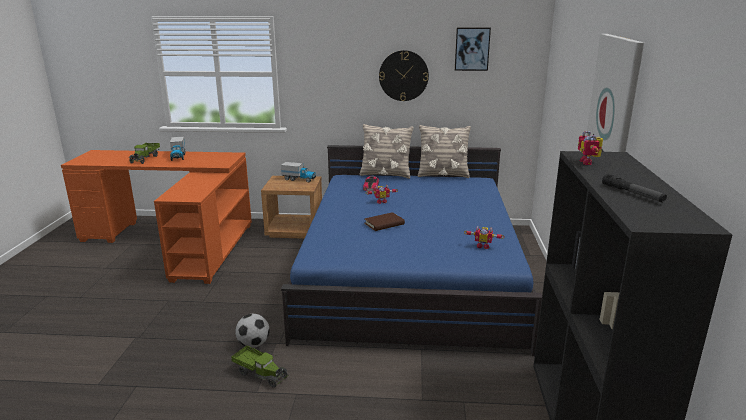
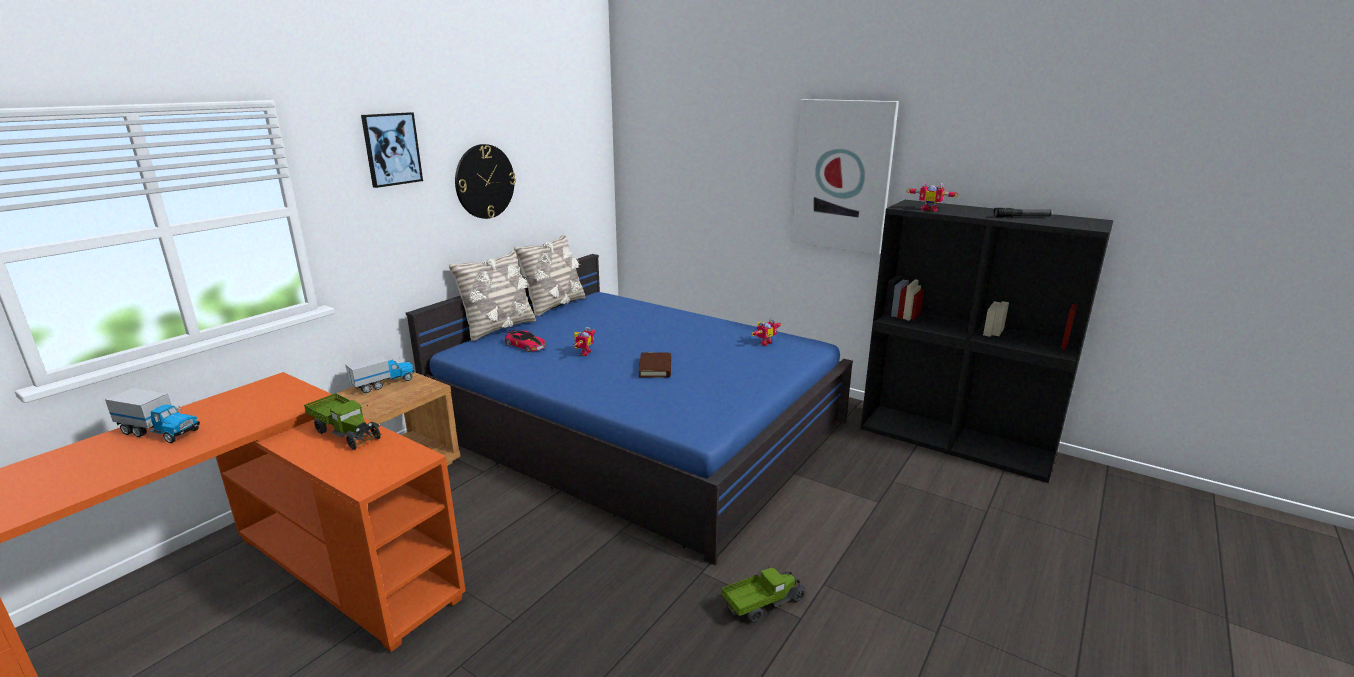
camera: 60 degrees left, 0 degrees up
(145, 159) = (84, 470): toy truck -> toy truck (346, 432)
(253, 344) = (688, 593): football -> none
(472, 49) = (550, 135): picture -> picture (391, 149)

